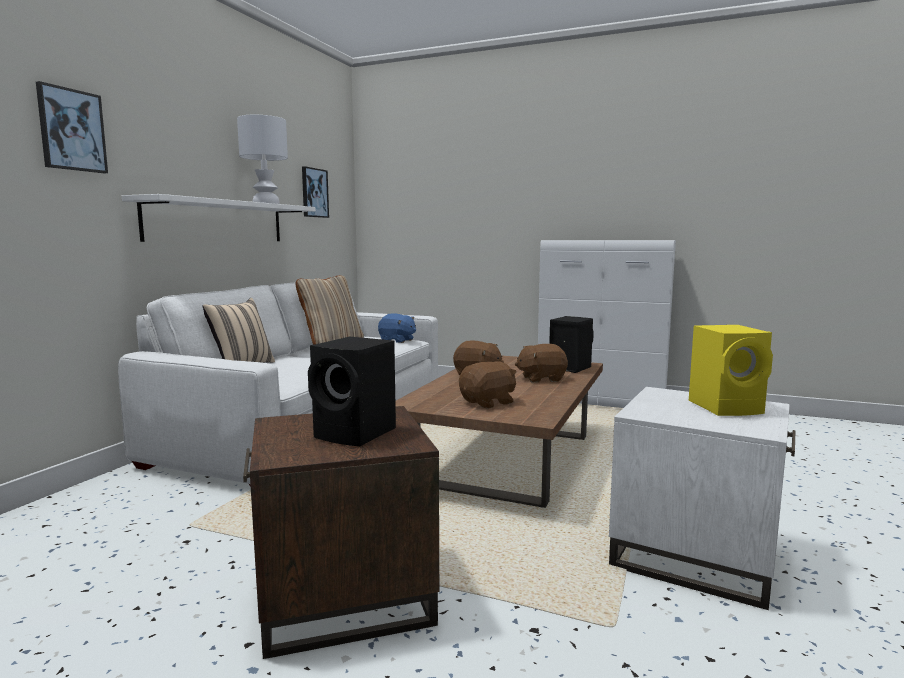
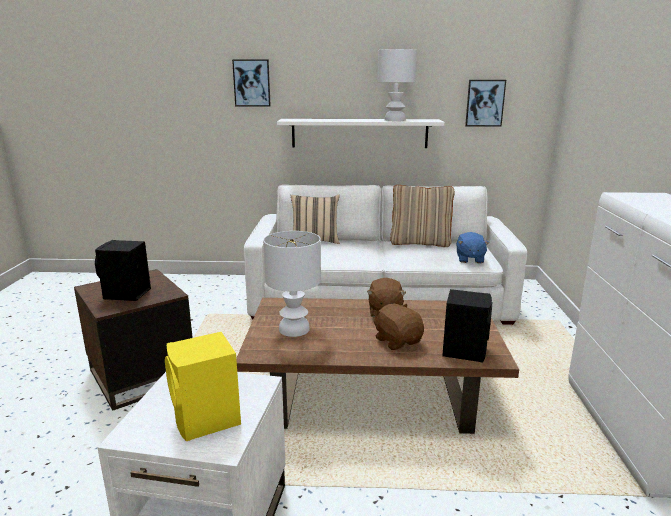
camera: 70 degrees right, 10 degrees up
(488, 402) = (294, 329): brown plush toy -> white table lamp

